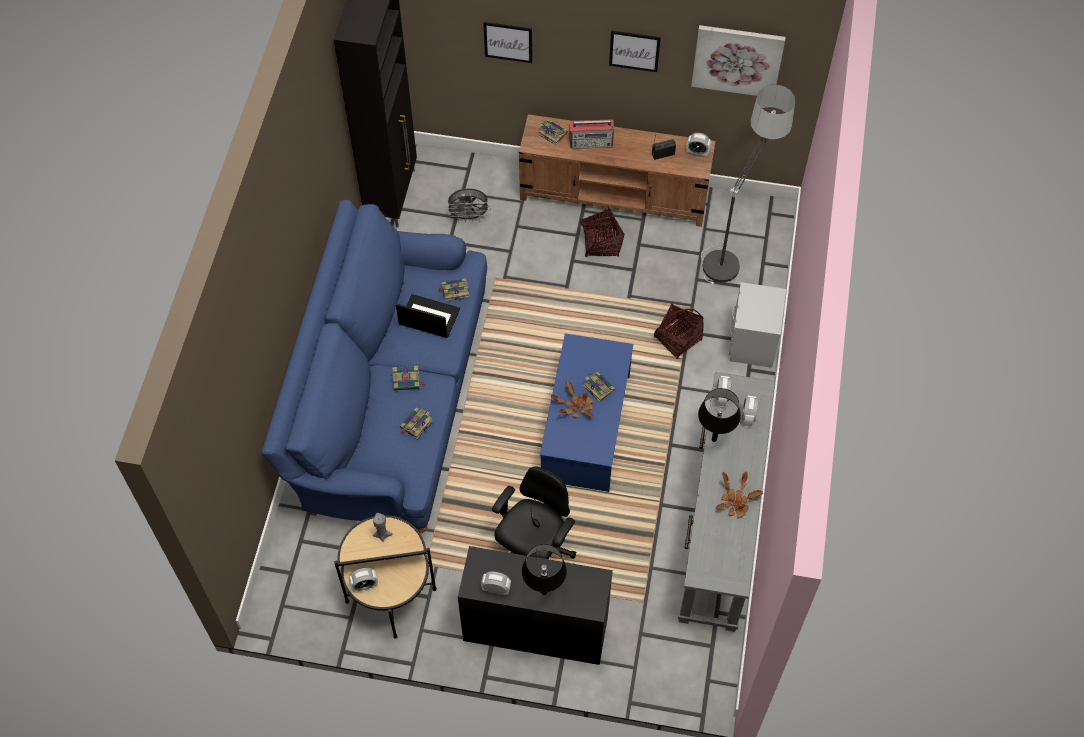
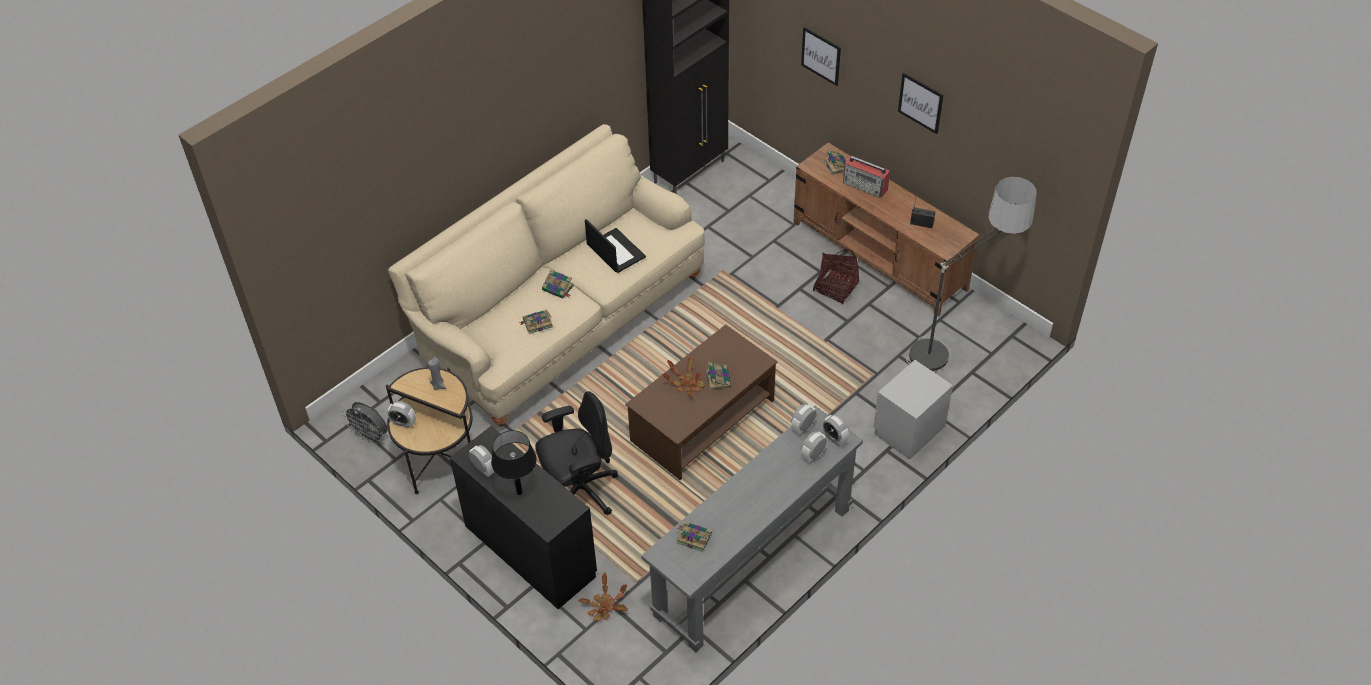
camera: 35 degrees right, 10 degrees down
(391, 402) = (560, 320): blue sofa -> beige sofa
(454, 291) = (653, 243): book -> book (693, 537)
(469, 217) = (739, 215): grey fan -> grey fan (371, 436)
(586, 427) = (703, 420): blue coffee table -> brown coffee table
(678, 339) = (841, 393): basket -> none
(697, 152) = (954, 236): alarm clock -> alarm clock (834, 438)
(714, 439) = (767, 457): black table lamp -> none
(735, 501) = (743, 515): potted plant -> potted plant (604, 606)
(737, 59) = (1006, 145): picture -> none

